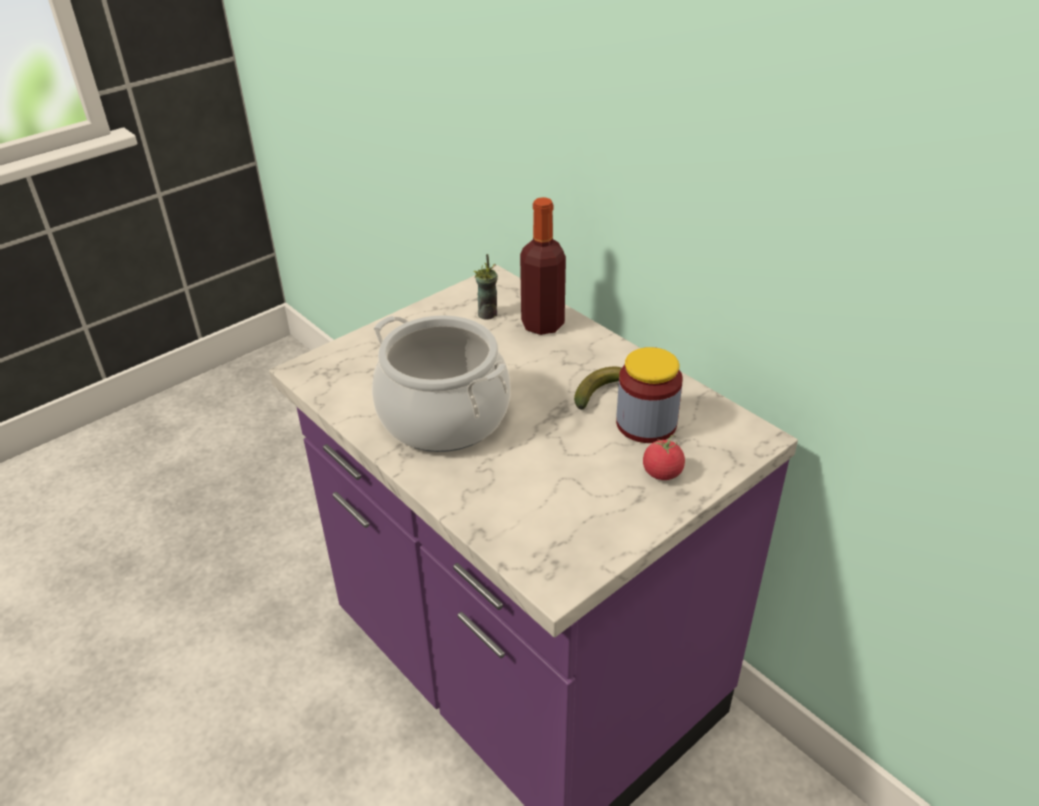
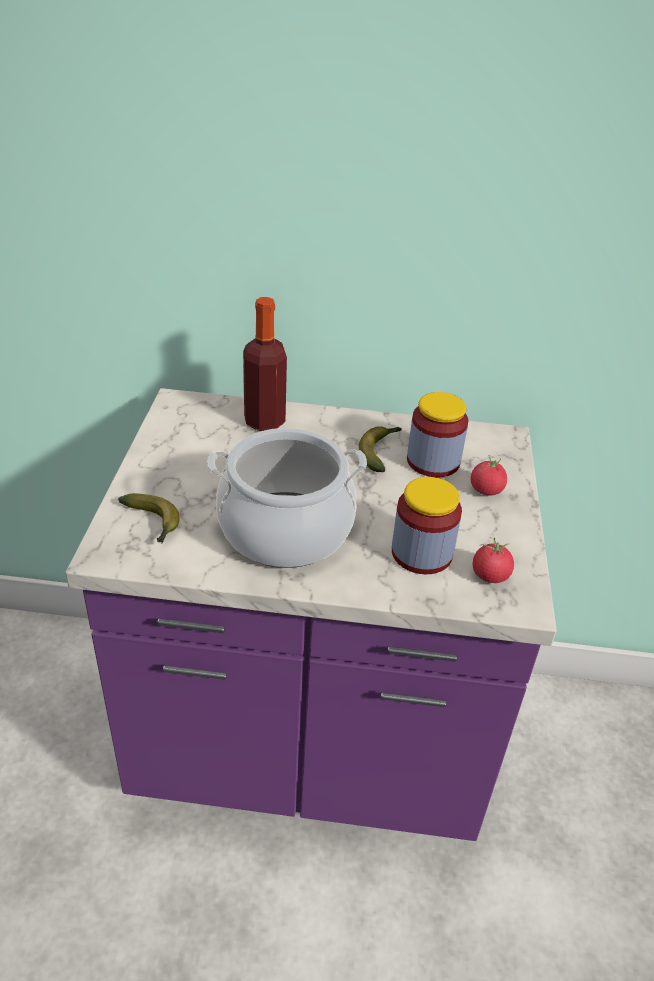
camera: 45 degrees left, 0 degrees up
(360, 364) = (153, 523): none -> banana
(488, 314) = (209, 431): cup -> none
(525, 492) = (421, 553): none -> jar
(559, 543) = (490, 575): none -> tomato

